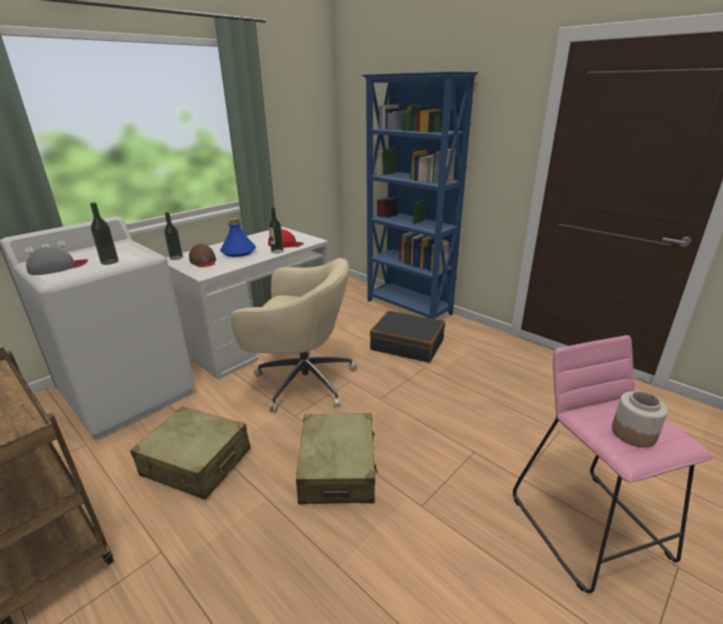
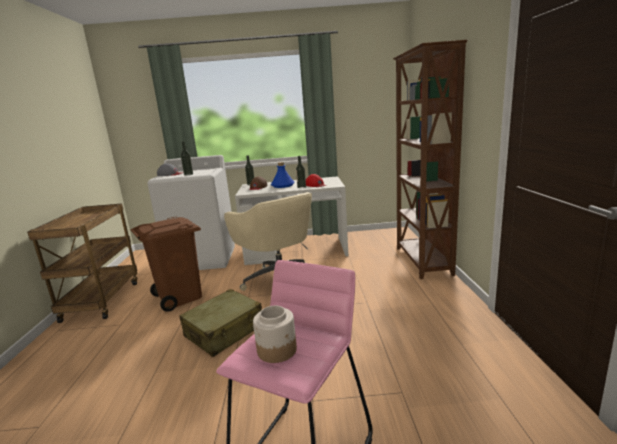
camera: 45 degrees right, 10 degrees down
(196, 463) = (180, 297): beige suitcase -> brown trash can
(407, 345) = (379, 284): black suitcase -> none
(408, 308) = (422, 261): blue bookcase -> brown bookcase

